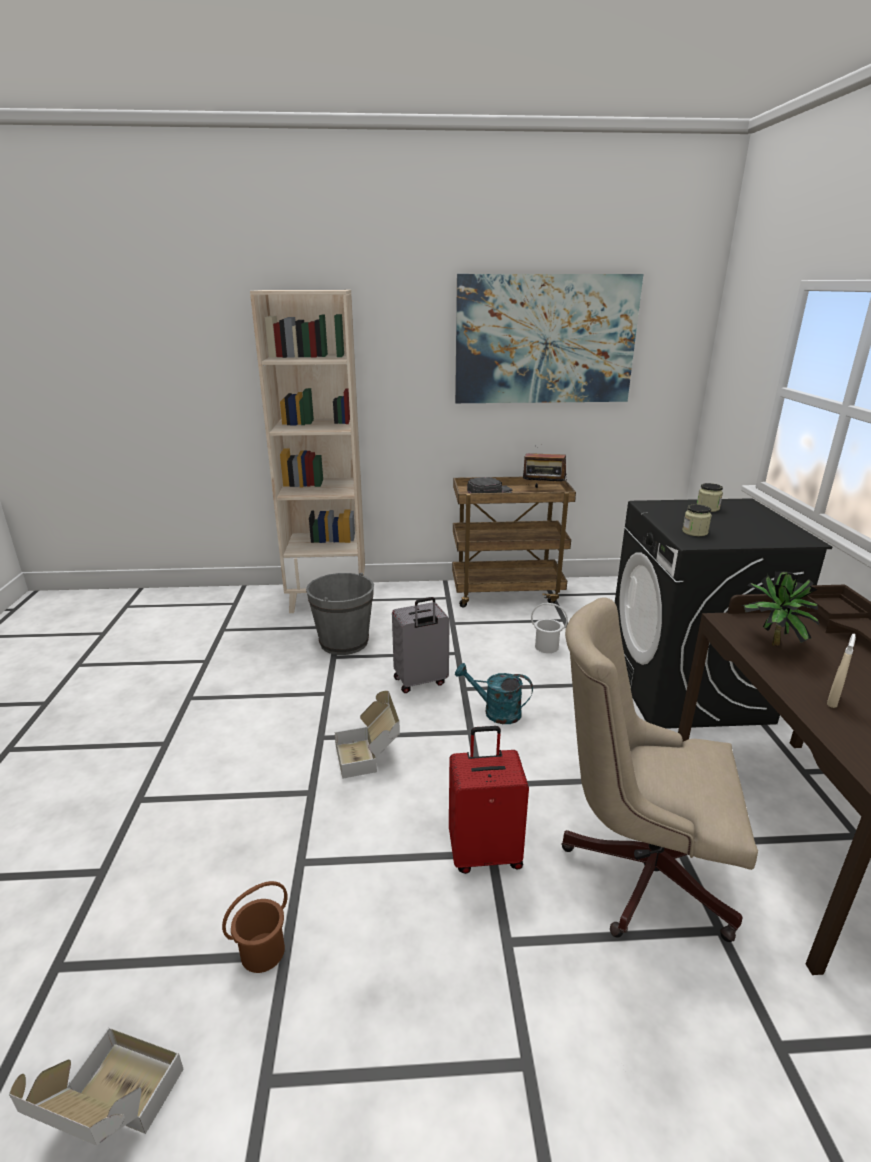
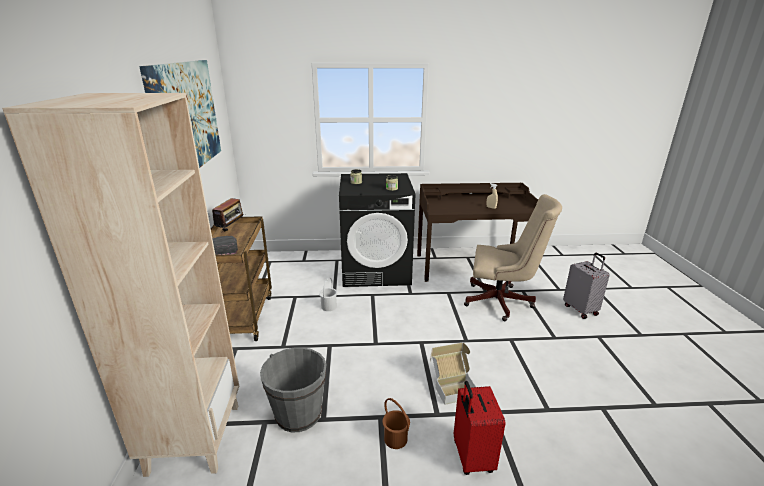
camera: 90 degrees left, 0 degrees up
(111, 1113) = (707, 457): cardboard box -> none
(262, 951) = (606, 417): brown bucket -> brown bucket (395, 439)
(420, 682) = (366, 363): grey suitcase -> grey suitcase (581, 310)
(485, 852) = (511, 341): red suitcase -> red suitcase (471, 457)
(495, 712) = (401, 331): turquoise watering can -> none
(637, 868) = (502, 302): beige office chair -> beige office chair turned 90 degrees counterclockwise
(769, 644) = (454, 208): potted plant -> none

